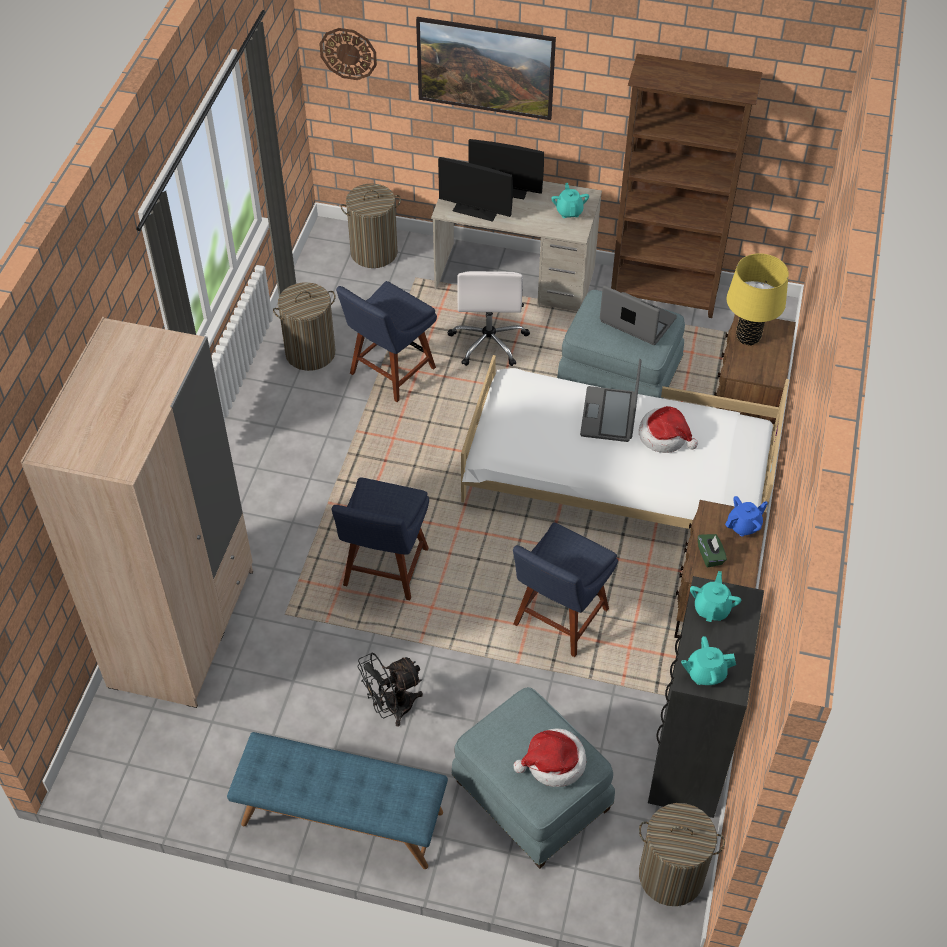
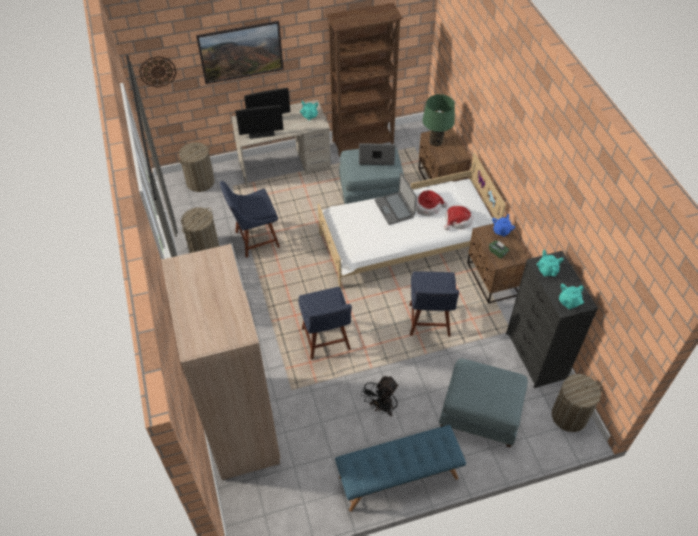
camera: 30 degrees left, 0 degrees up
(389, 373) = (254, 240): blue chair -> blue chair turned 60 degrees clockwise
(489, 341) = (294, 202): white office chair -> none
(553, 763) = (501, 388): hat -> hat (458, 220)
(748, 337) = (436, 142): yellow table lamp -> green table lamp

